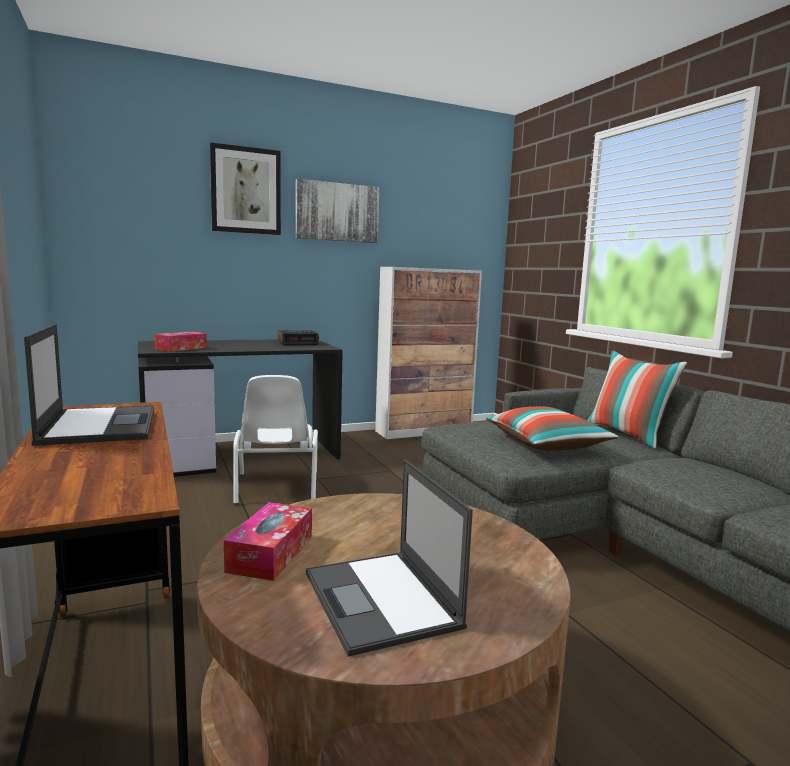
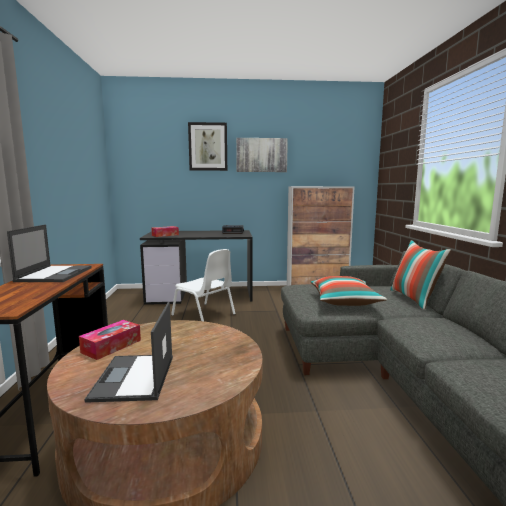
camera: 20 degrees right, 0 degrees up
(276, 488) = (204, 315): white chair -> white chair turned 60 degrees counterclockwise

